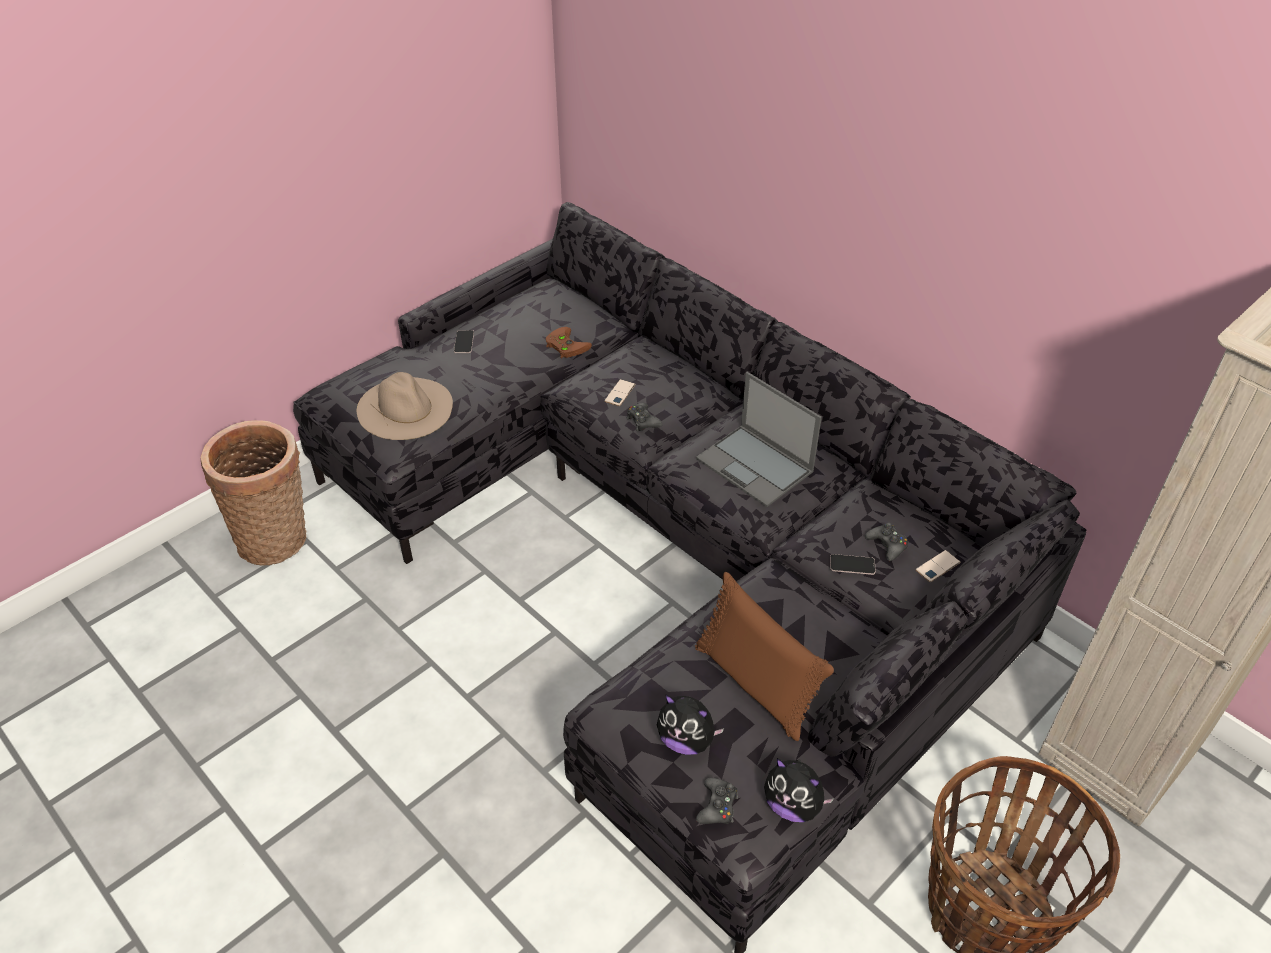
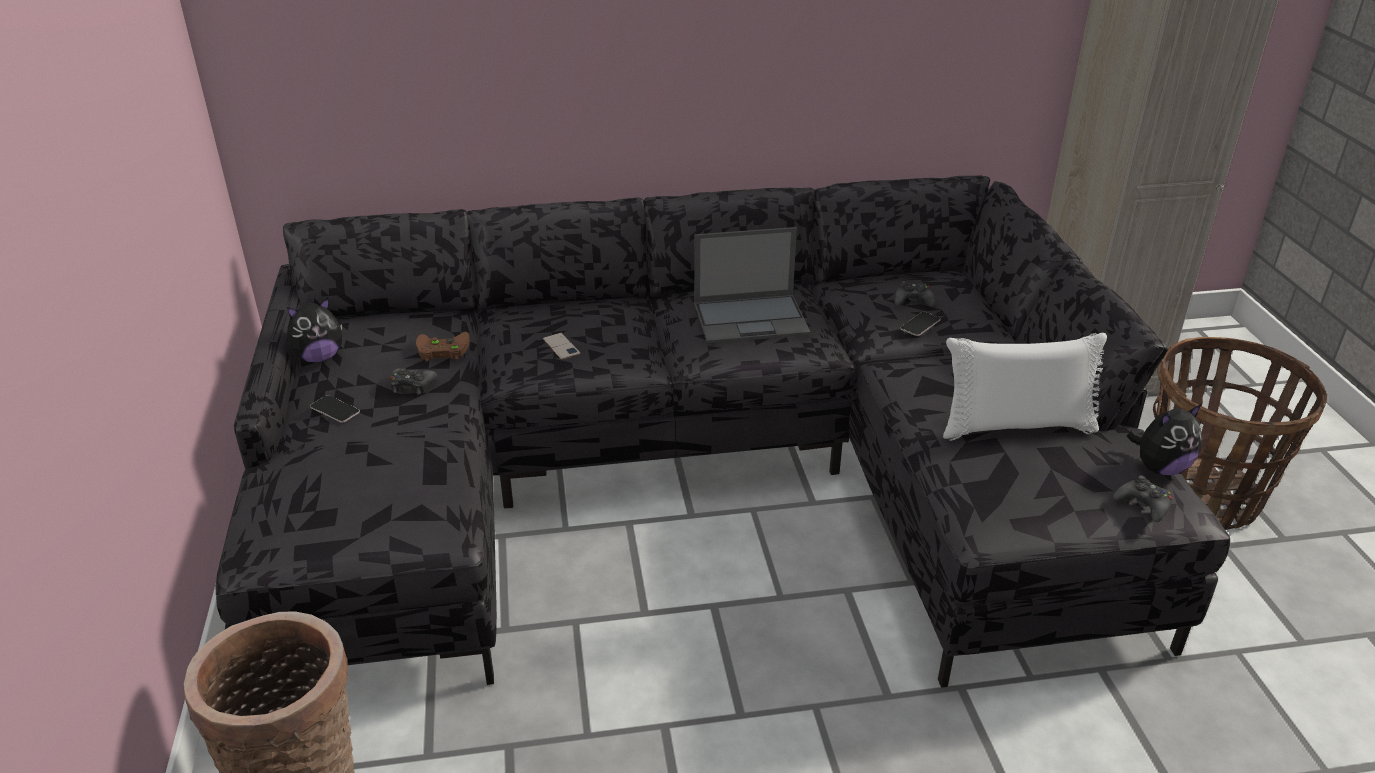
camera: 55 degrees left, 10 degrees down
(405, 408) = (386, 491): beige hat -> none
(643, 421) = (619, 350): black game controller -> black game controller (412, 385)
(686, 740) = (1056, 491): plush toy -> plush toy (319, 357)
(756, 683) = (1016, 426): brown pillow -> white pillow
(937, 566) = (956, 291): phone -> none

